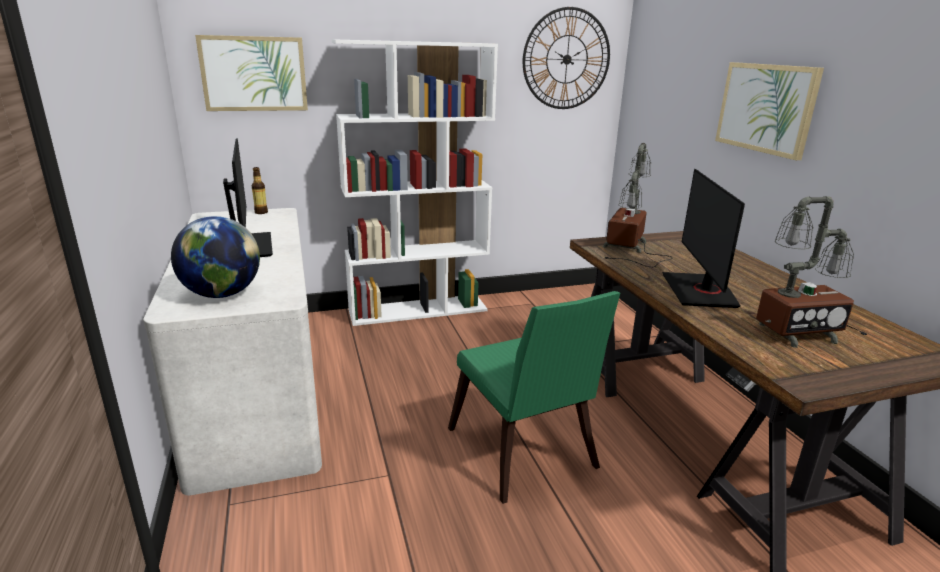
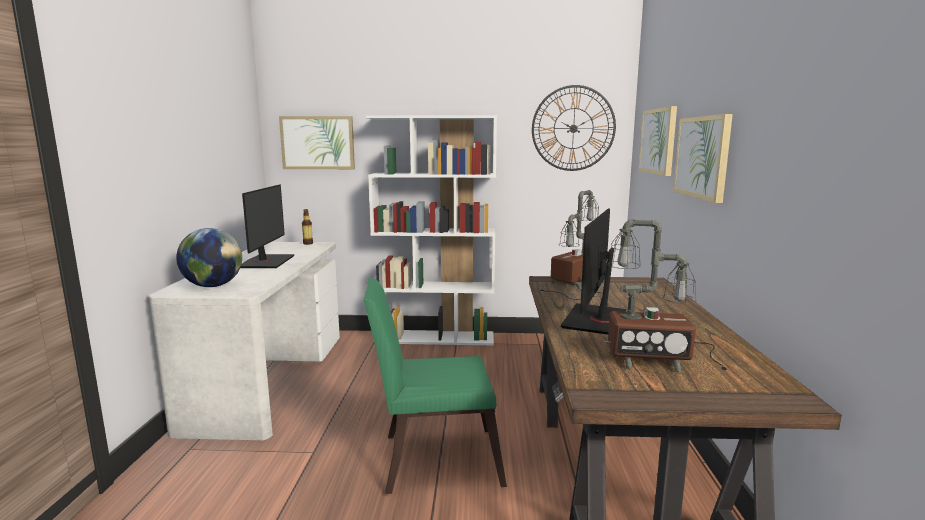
camera: 20 degrees right, 10 degrees down
(523, 455) = (432, 459): green chair -> green chair turned 90 degrees clockwise
(680, 81) = (658, 141): none -> picture

